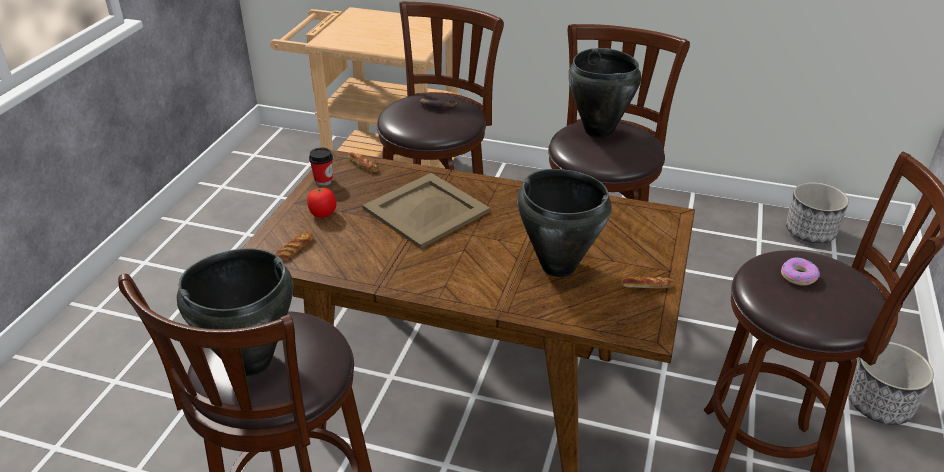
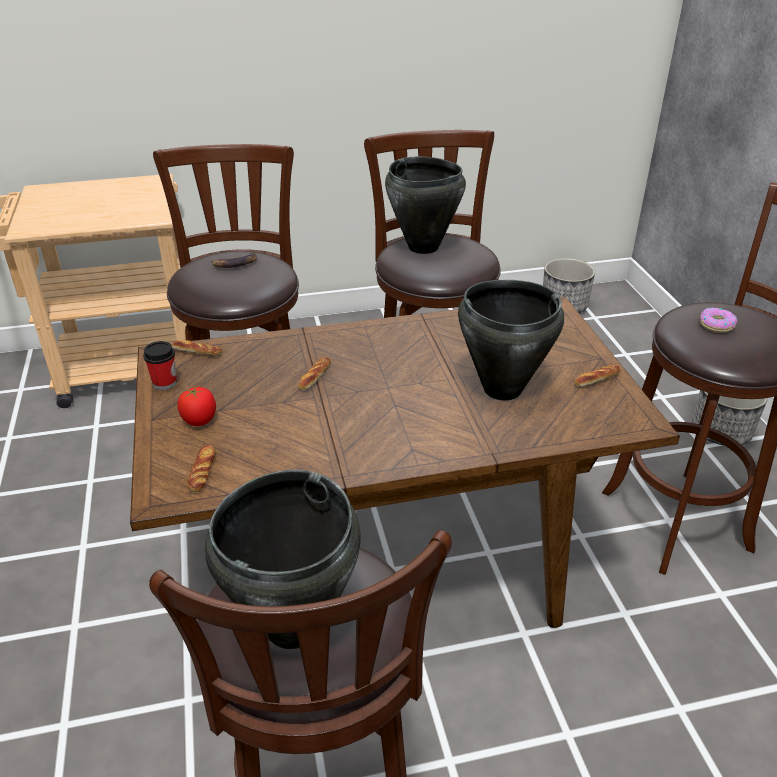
camera: 30 degrees left, 0 degrees up
(426, 209) = (315, 377): beige tray -> bread

